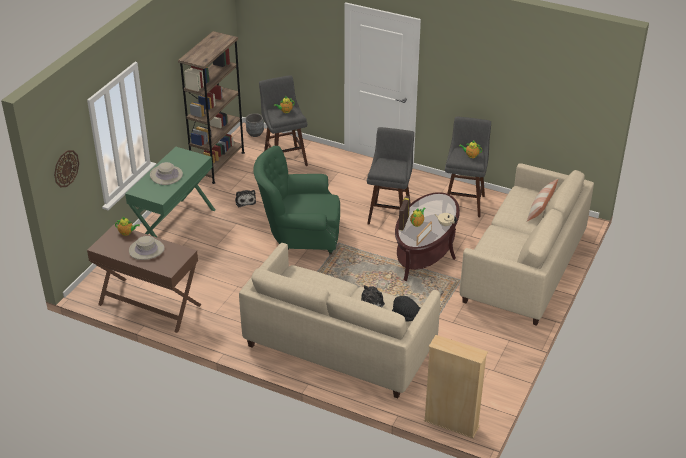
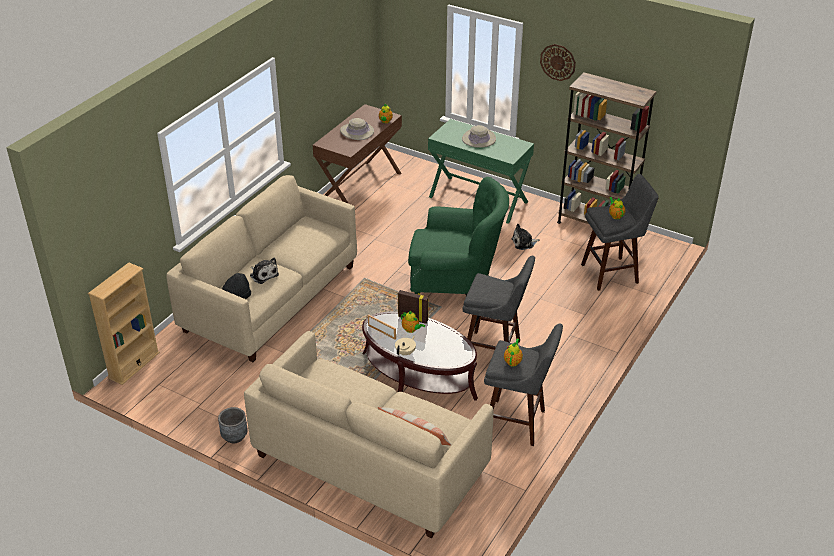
camera: 95 degrees right, 0 degrees up
(66, 168) = (406, 40): wall clock -> wall clock (558, 62)
(255, 133) = (665, 252): grey planter -> grey planter (234, 436)
(300, 236) = (455, 279): green armchair -> green armchair turned 90 degrees clockwise

